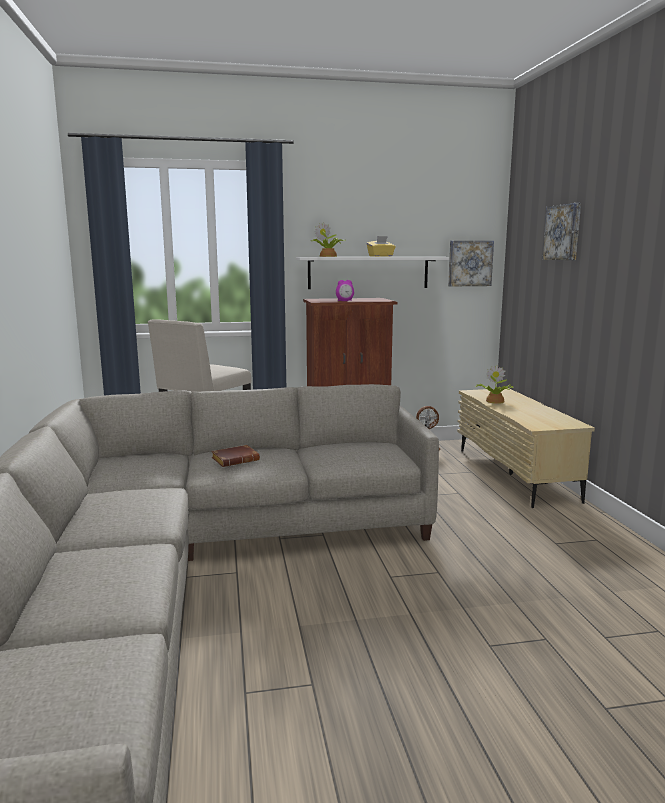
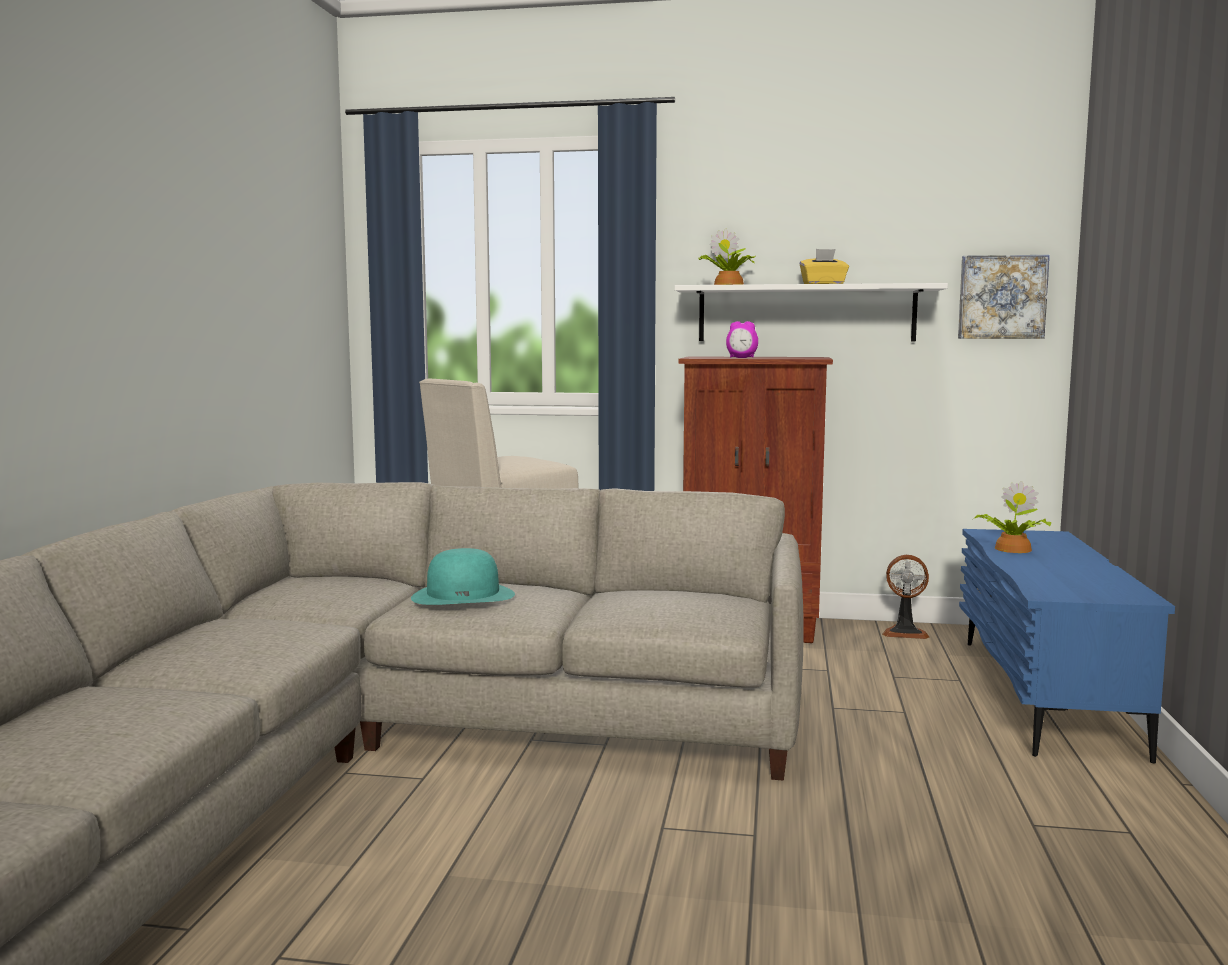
camera: 20 degrees right, 5 degrees down
(236, 459) = (463, 595): brown book -> turquoise hat
(514, 474) = (1043, 695): beige tv stand -> blue tv stand
(563, 232) = (1147, 225): picture -> none

